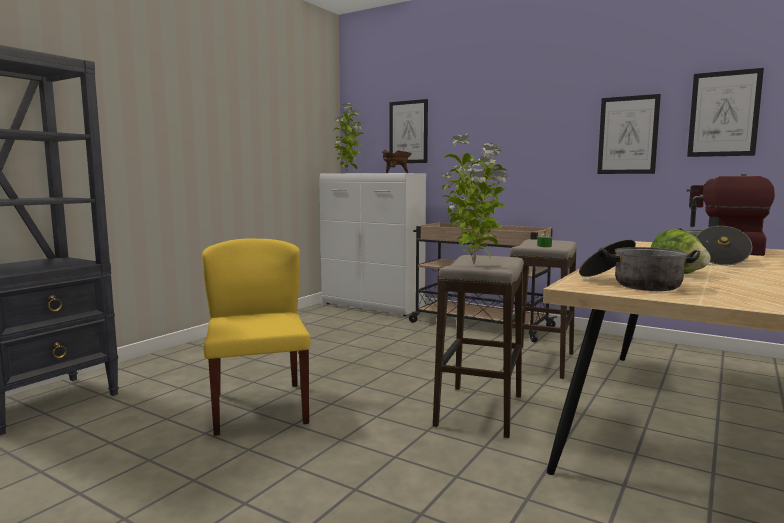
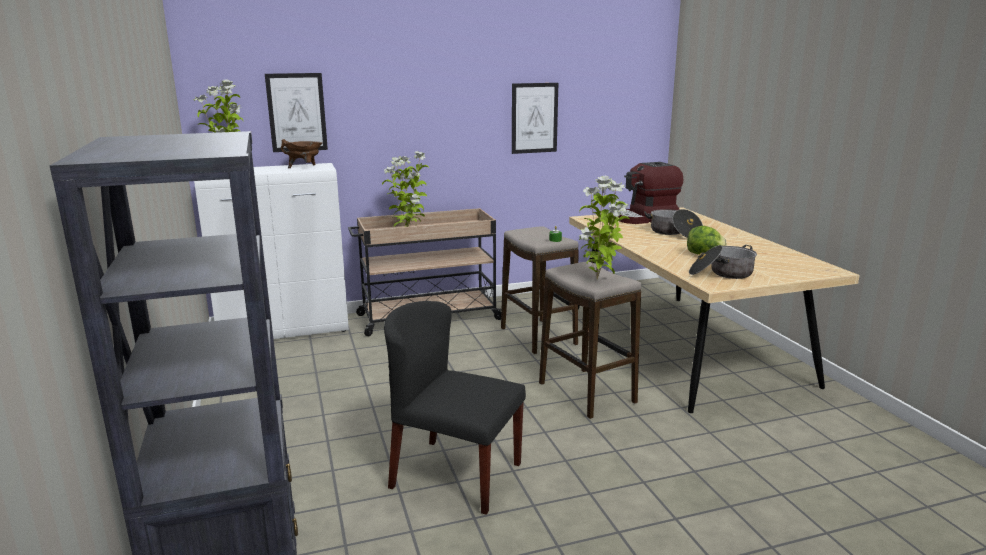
camera: 50 degrees left, 10 degrees up
(258, 407) = (455, 475): yellow chair -> black chair
(724, 114) = (601, 101): picture -> none

